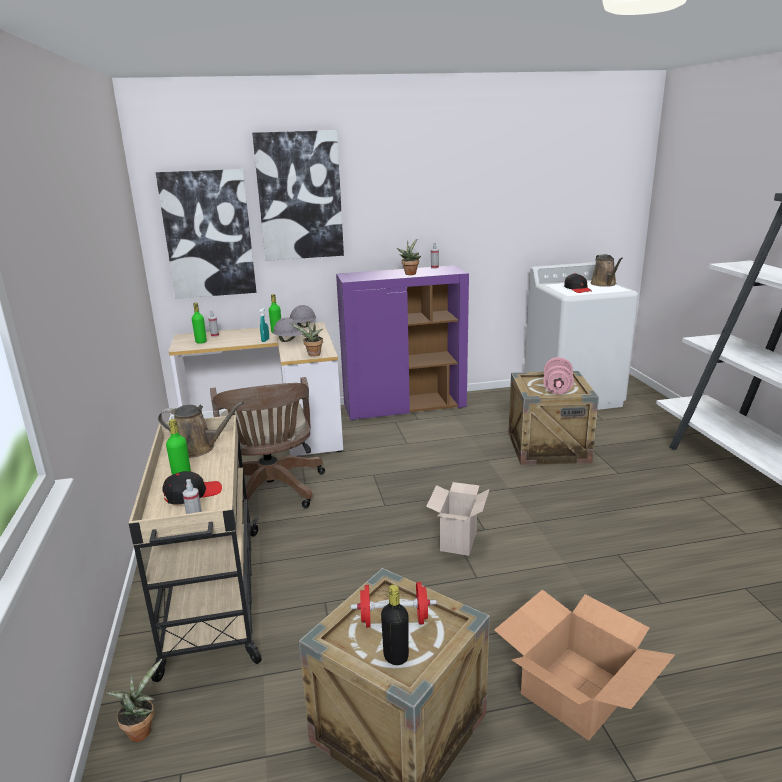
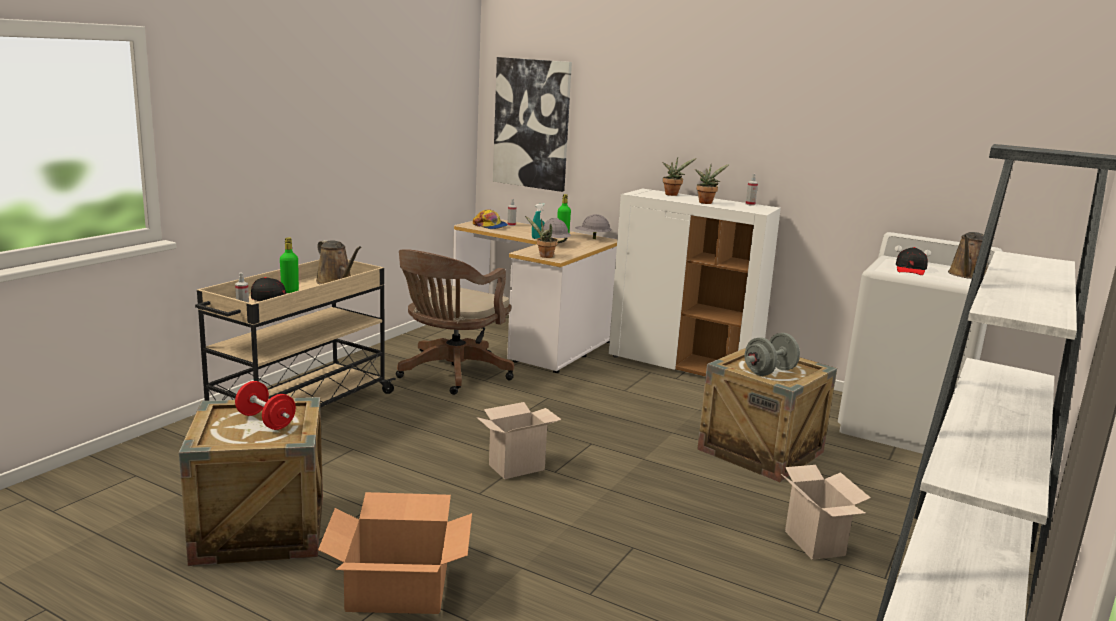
camera: 40 degrees right, 5 degrees down
(141, 729) = (156, 448): potted plant -> potted plant (672, 194)
(201, 342) = (490, 226): green bottle -> cap
(299, 196) = (620, 97): picture -> none
(396, 657) = (226, 434): black bottle -> none
(405, 407) = (684, 365): purple cabinet -> white cabinet
(557, 388) = (769, 371): pink dumbbell -> grey dumbbell
(673, 492) = (817, 544): none -> cardboard box

